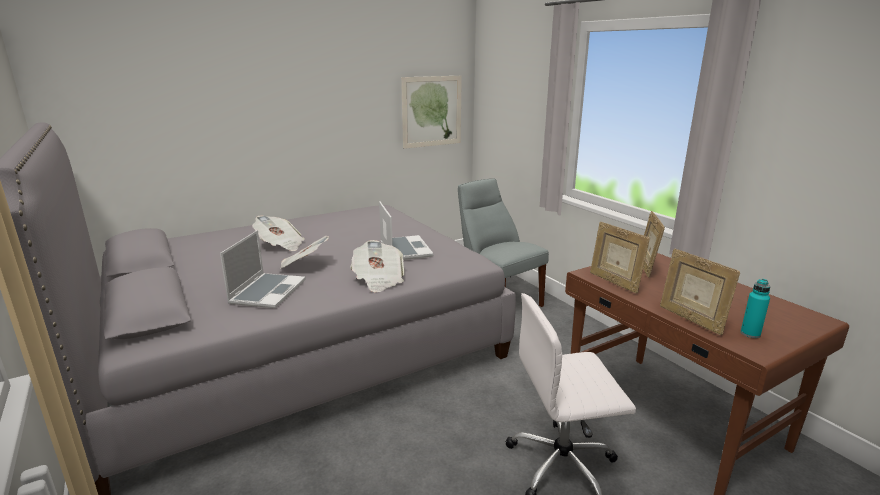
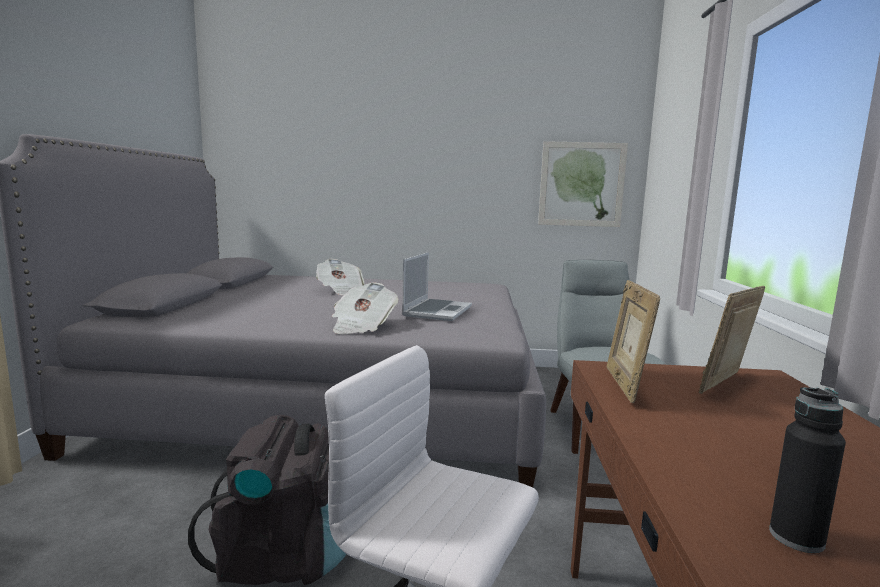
camera: 35 degrees right, 10 degrees down
(267, 291) = (257, 313): laptop -> none
(304, 265) = (324, 304): newspaper -> none
(422, 461) = (285, 557): none -> black backpack
(690, 319) = (679, 466): picture frame -> none
(750, 333) = (796, 537): turquoise bottle -> black bottle

